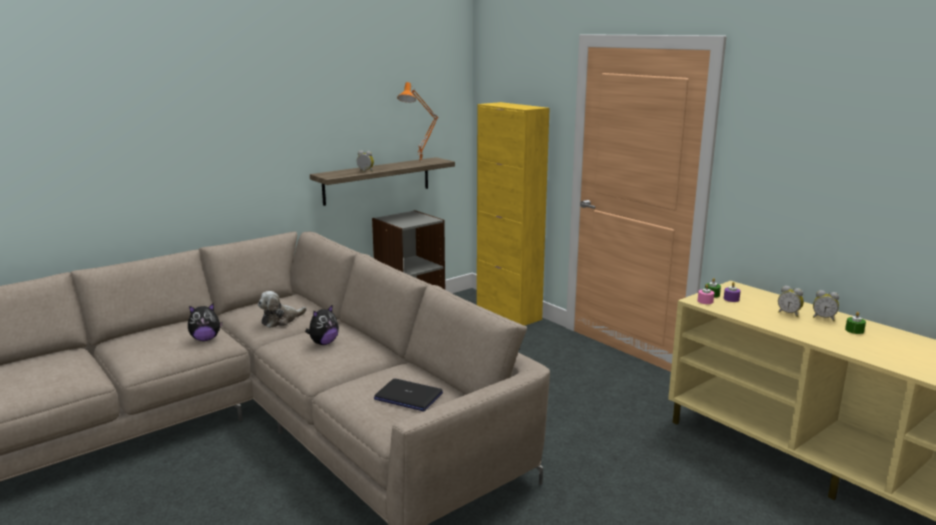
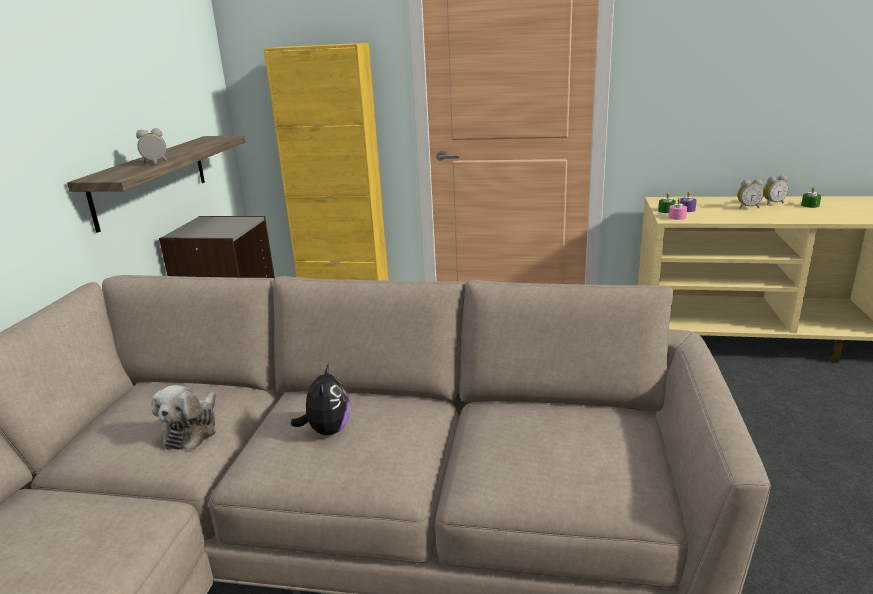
camera: 40 degrees left, 5 degrees up
(205, 339) = (102, 525): plush toy -> none
(408, 396) = (577, 442): laptop -> none
(421, 162) = (203, 142): orange table lamp -> none

